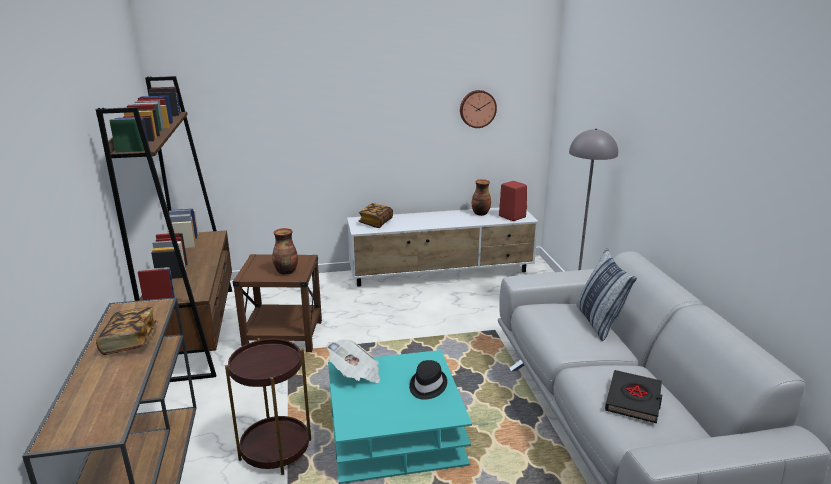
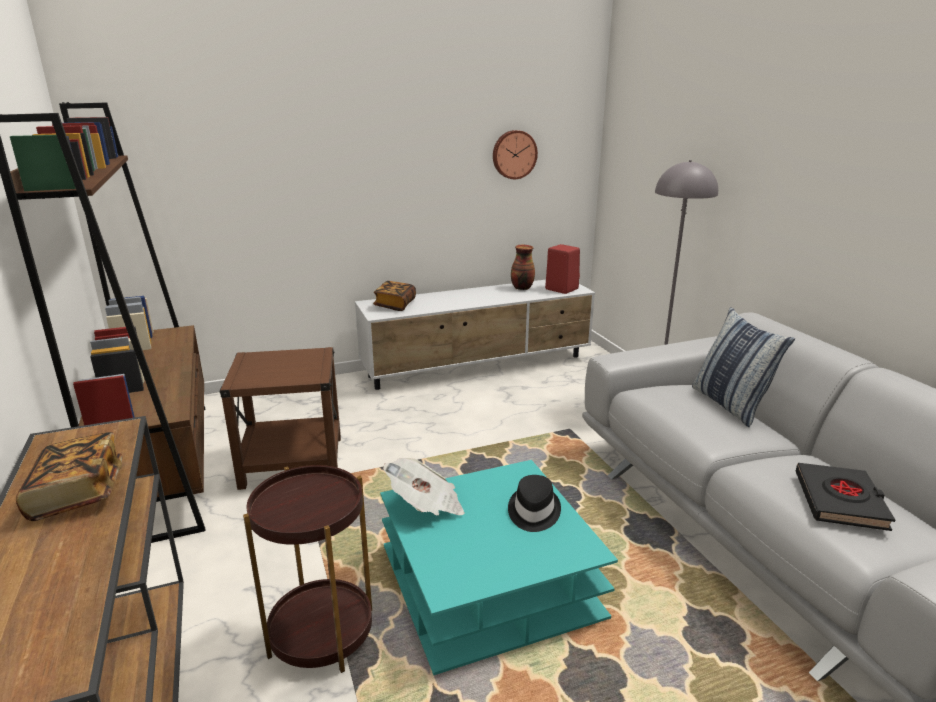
camera: 10 degrees left, 0 degrees up
(286, 271) = (296, 371): vase -> none

